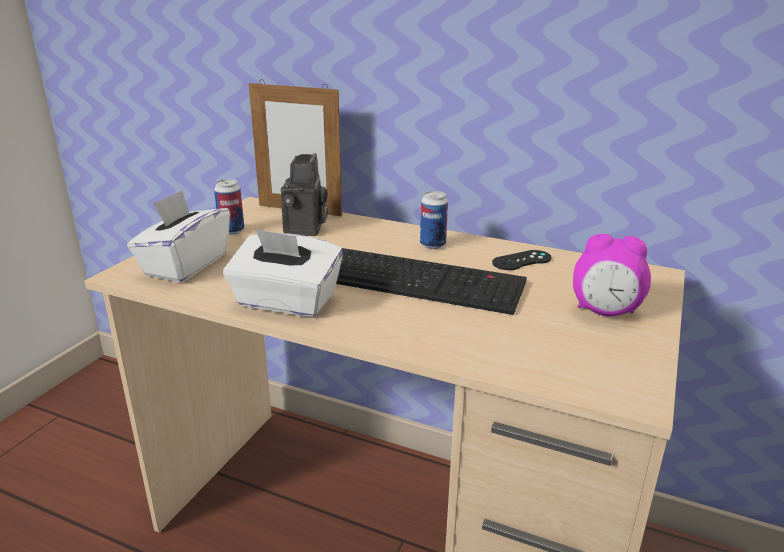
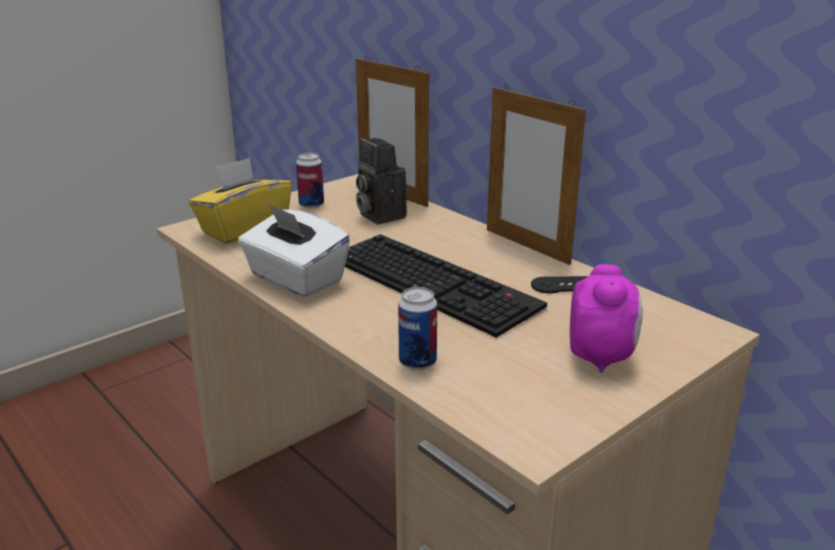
camera: 25 degrees right, 0 degrees up
(185, 265) = (244, 229): white tissue box -> yellow tissue box
(306, 230) = (379, 215): camera -> camera turned 120 degrees clockwise
(432, 245) = (489, 251): can -> can (417, 362)
(457, 235) = (527, 246): none -> picture frame
(605, 312) = (600, 357): alarm clock -> alarm clock turned 120 degrees counterclockwise

